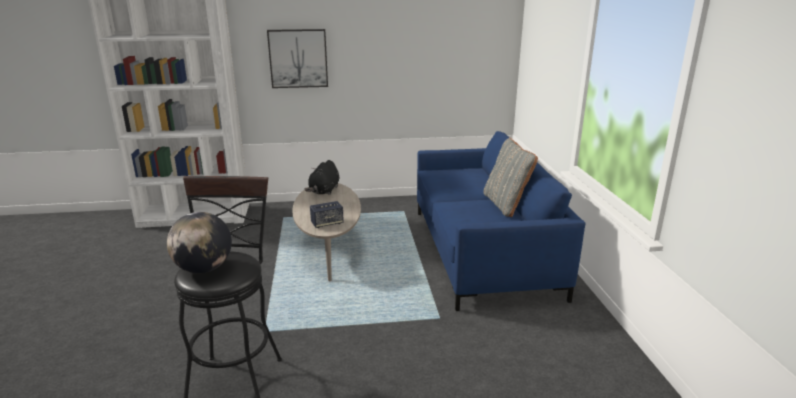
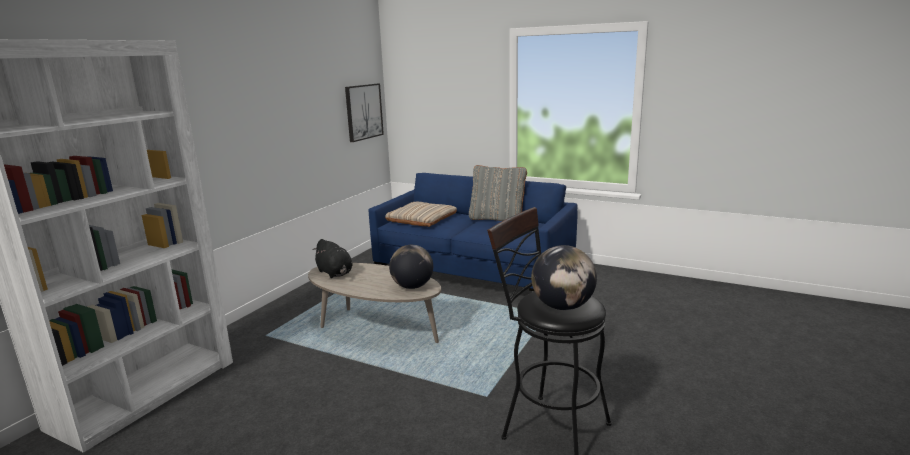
camera: 55 degrees left, 5 degrees down
(298, 58) = (221, 135): picture -> picture (363, 112)
(327, 223) = (412, 287): speaker -> globe
(455, 177) = (421, 219): none -> beige pillow

